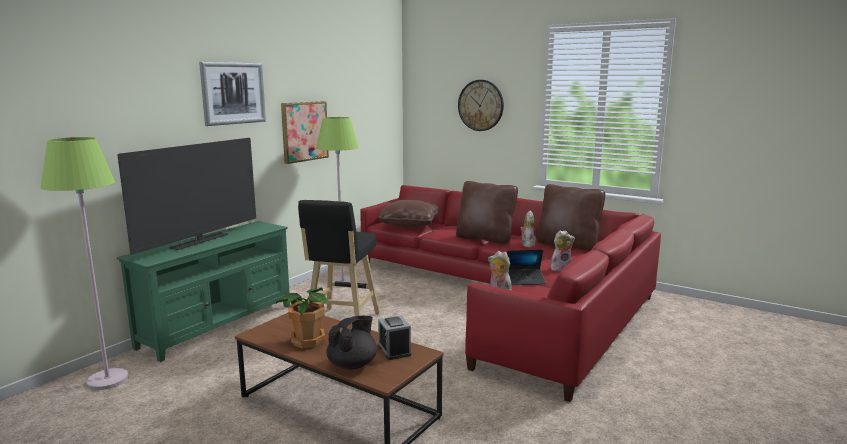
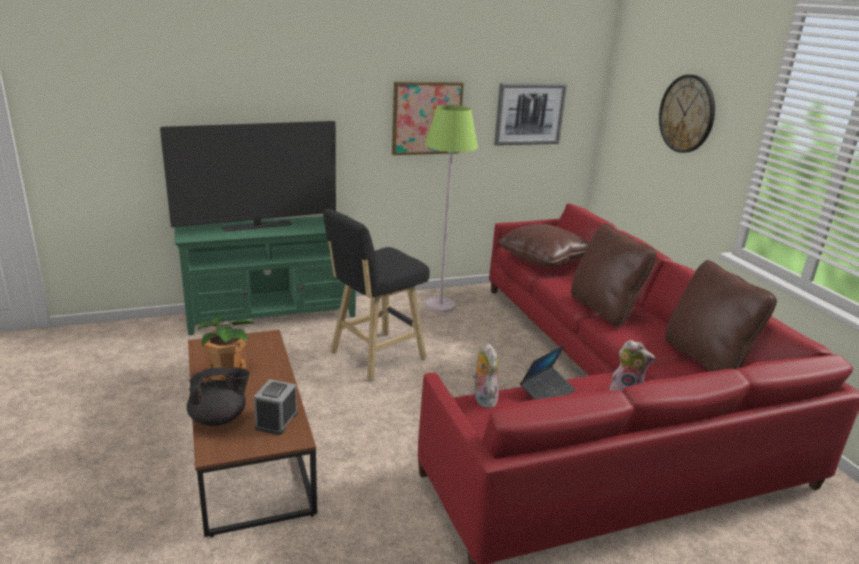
camera: 35 degrees right, 10 degrees up
(108, 380) = (138, 337): green floor lamp -> none
(233, 93) = (326, 67): picture -> picture (529, 114)
(524, 280) = (547, 392): laptop -> laptop turned 75 degrees counterclockwise
(527, 244) = (645, 337): plush toy -> none

